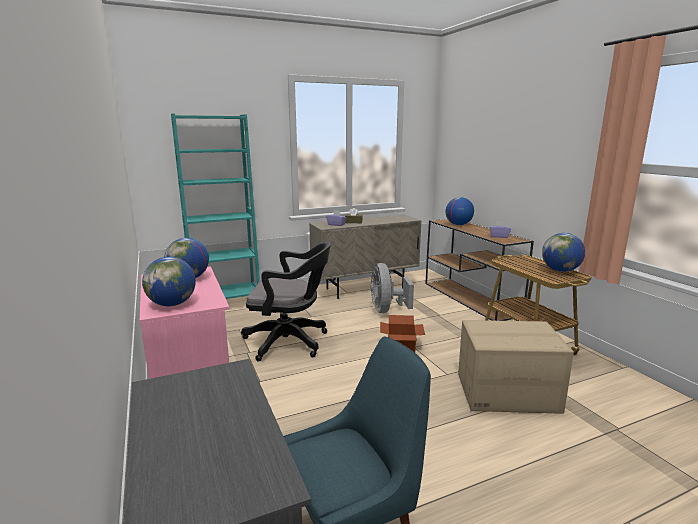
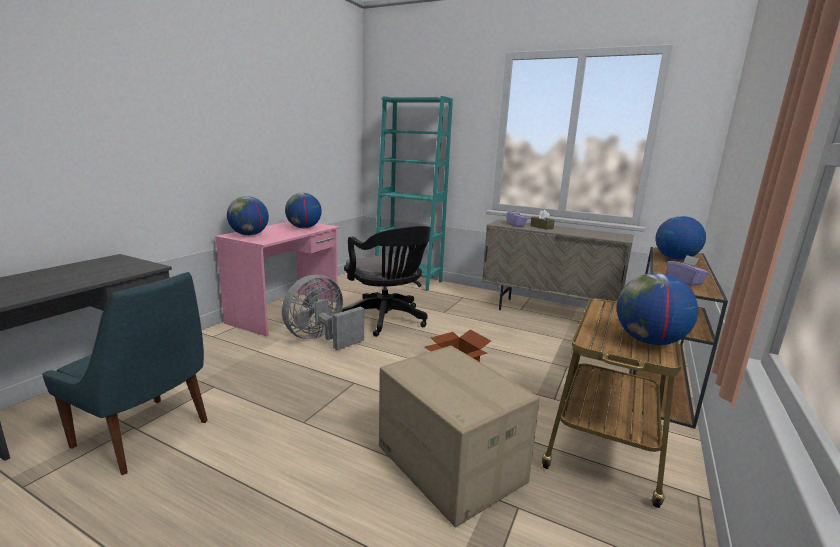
camera: 50 degrees right, 0 degrees up
(386, 310) = (521, 337): grey fan -> grey fan (321, 339)

